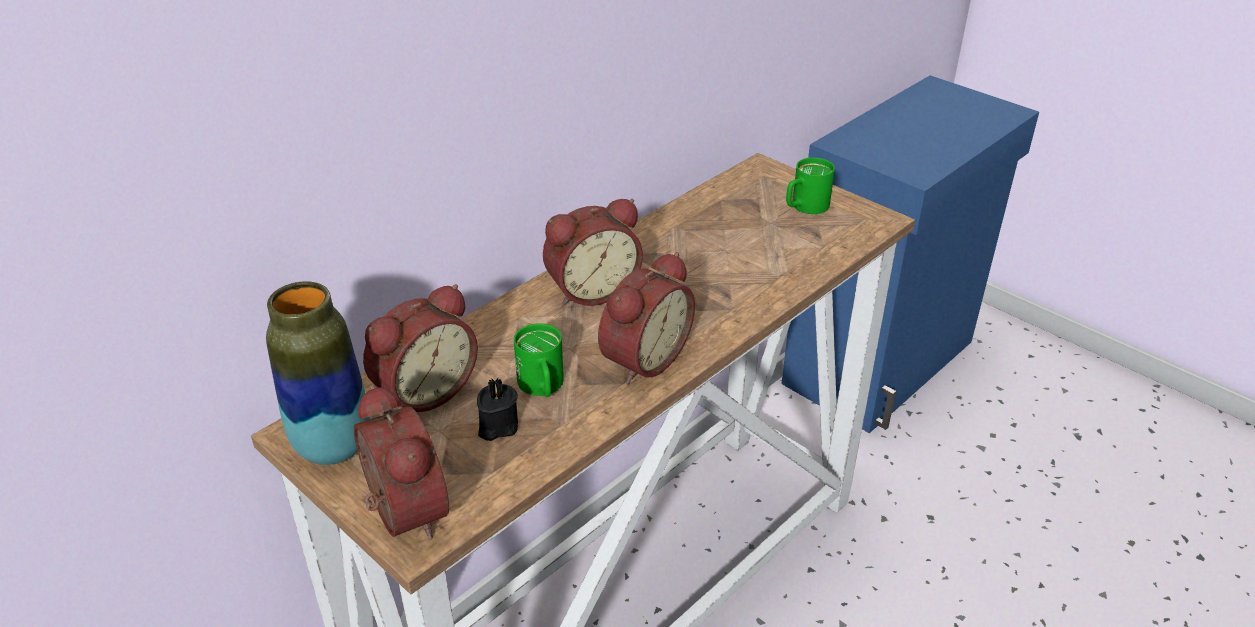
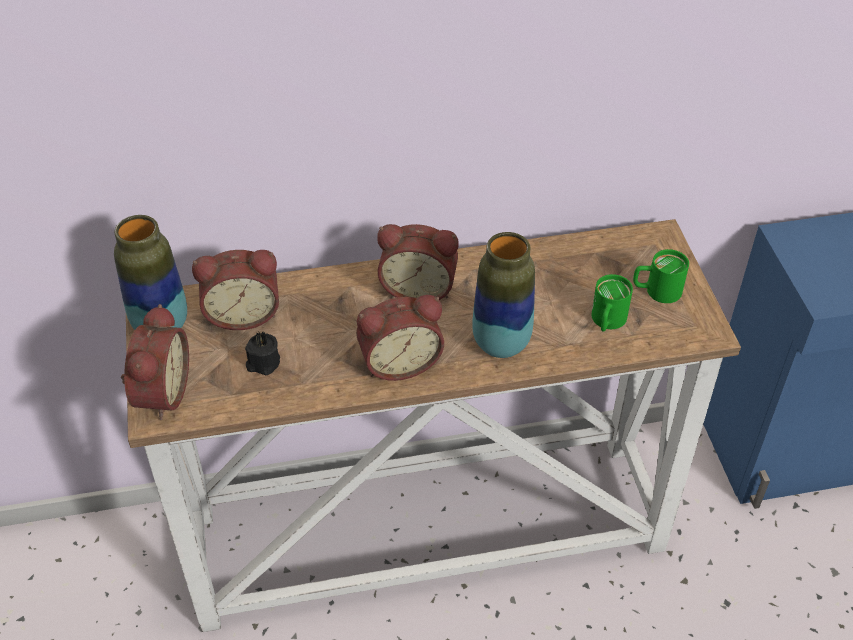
camera: 35 degrees right, 10 degrees up
(542, 388) = (315, 350): green mug -> green mug (607, 322)
(721, 301) = (501, 344): none -> vase

